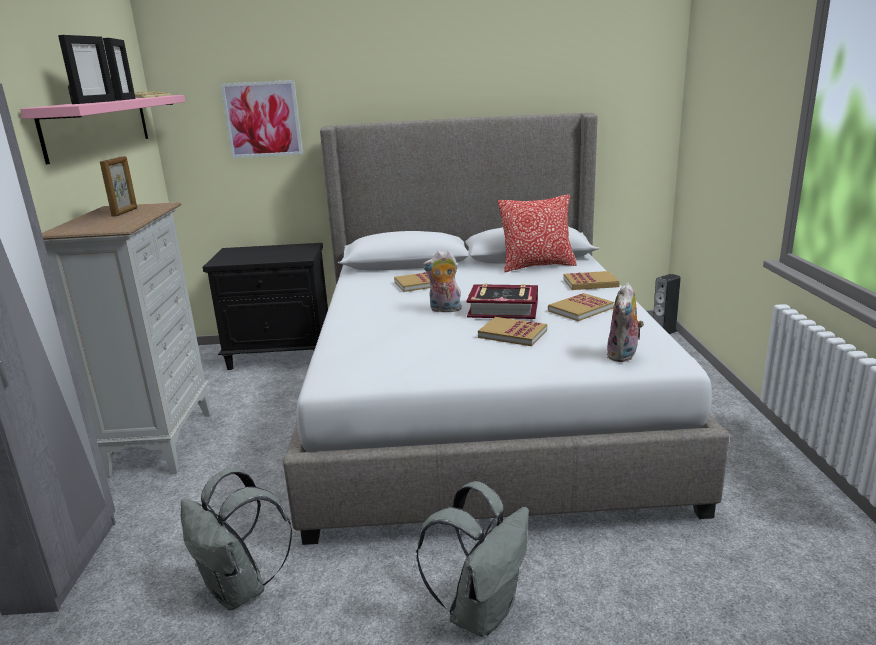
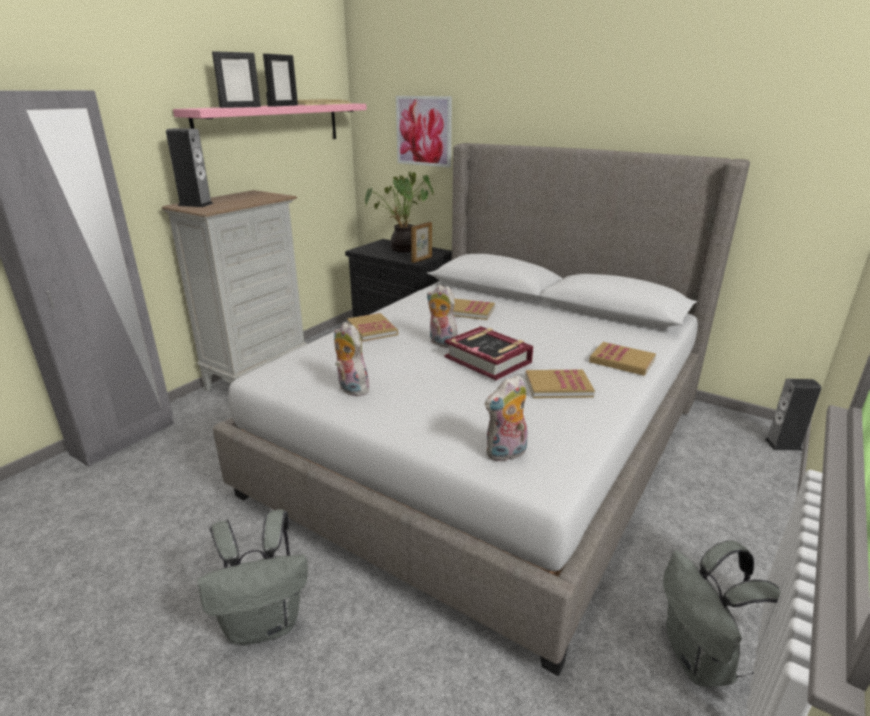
camera: 35 degrees right, 5 degrees up
(81, 227) = (195, 204): none -> speaker
(125, 212) = (246, 198): picture frame -> picture frame (422, 260)
(240, 589) = (169, 507): grey backpack -> grey backpack (702, 661)
(266, 252) = (402, 249): none -> potted plant
(436, 361) = (350, 389): none -> plush toy
(512, 334) = (452, 388): book -> book (372, 329)
(537, 266) = (603, 325): pillow -> none

